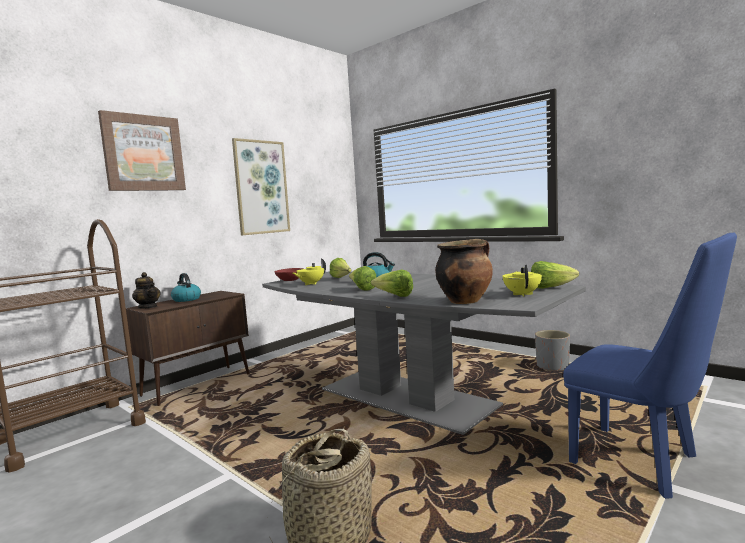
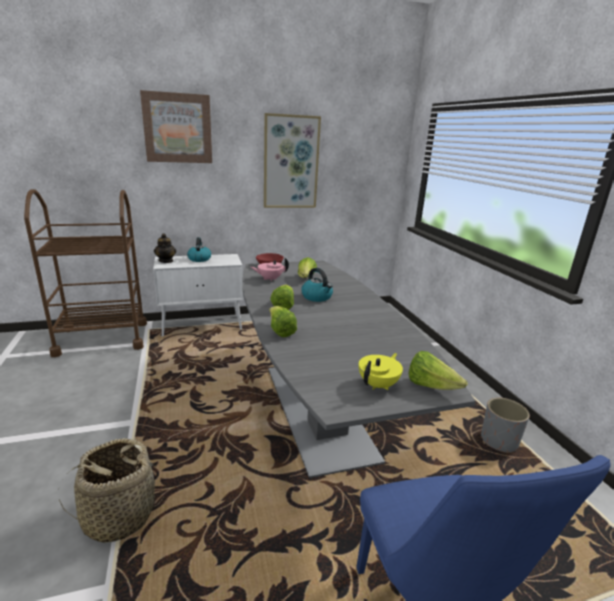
camera: 30 degrees right, 15 degrees up
(198, 384) = (203, 326): brown cabinet -> white cabinet
(310, 284) = (270, 279): yellow teapot -> pink teapot
(465, 301) = (310, 370): cooking pot -> none

